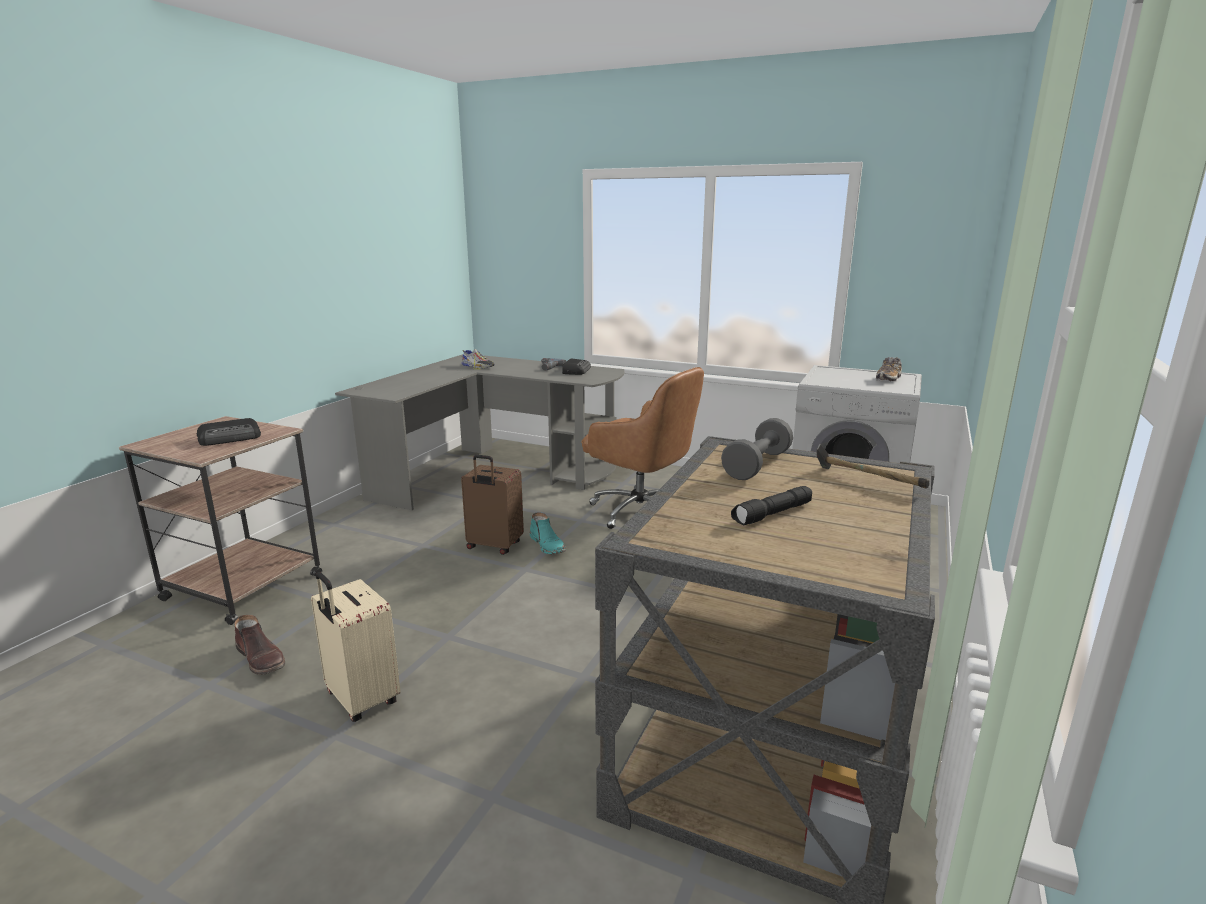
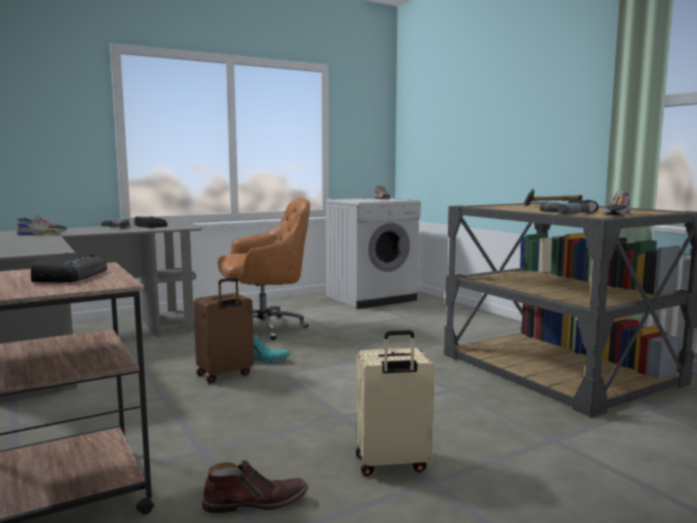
camera: 55 degrees left, 10 degrees down
(691, 508) = (562, 212): none -> power drill
(745, 545) = (617, 214): none -> shoe
(757, 465) = (510, 206): grey dumbbell -> none

